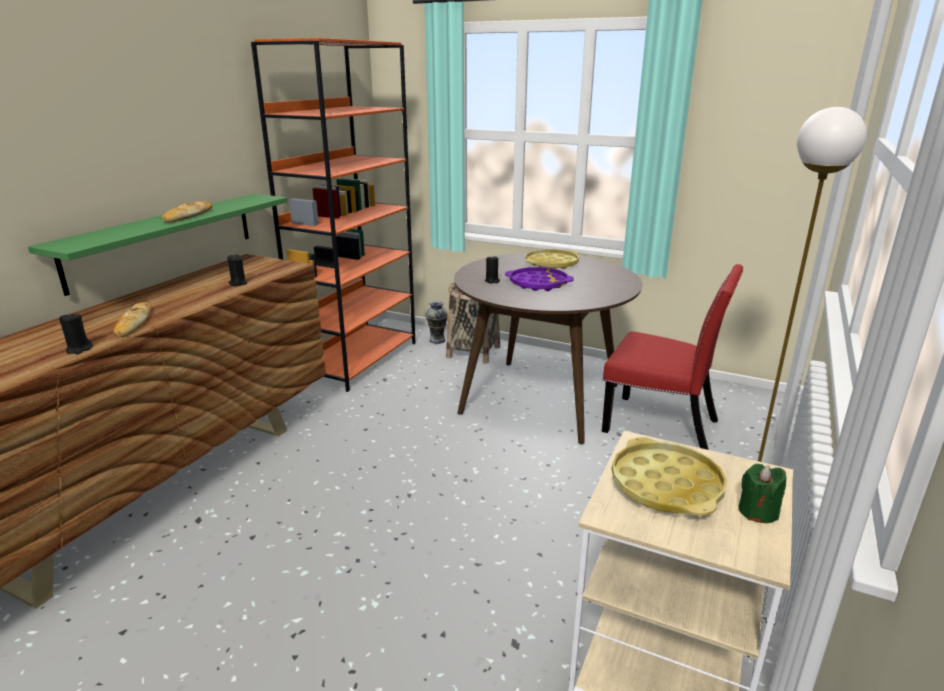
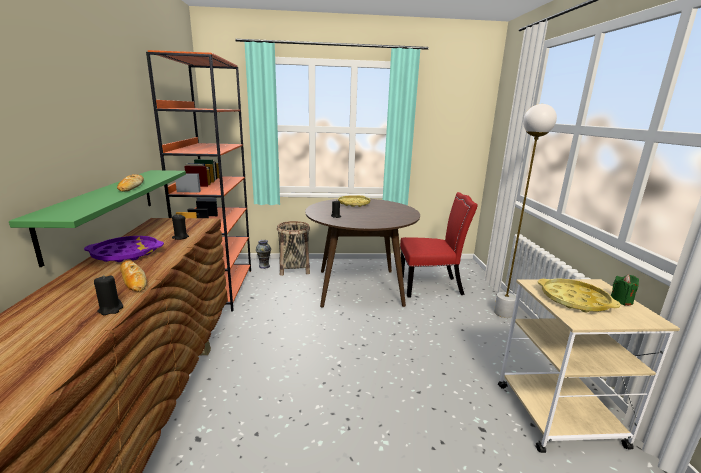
camera: 30 degrees left, 5 degrees down
(538, 284) = (364, 214): purple tray -> purple tray (126, 253)

